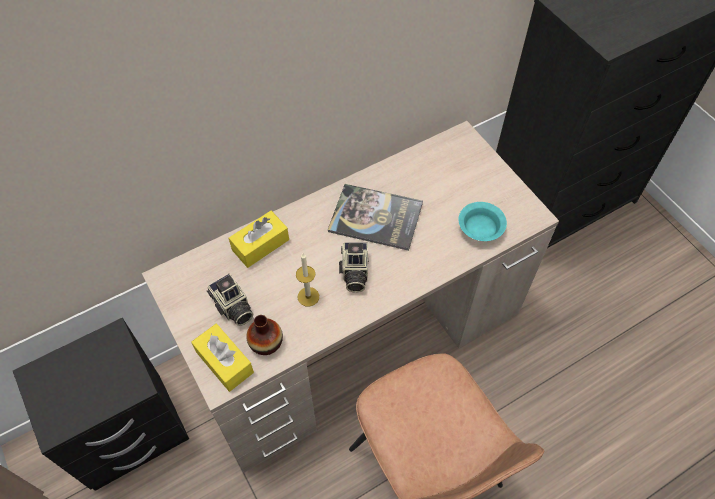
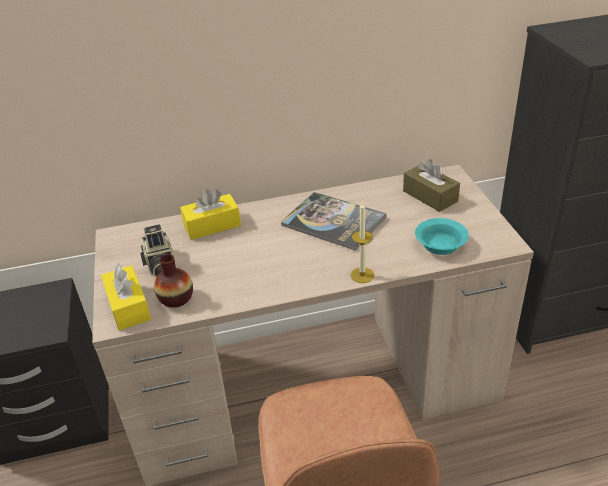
camera: 20 degrees right, 20 degrees down
(308, 296) = (236, 270): candle -> candle (362, 275)
(354, 273) = (291, 259): camera -> none
(453, 168) = (430, 196): none -> brown tissue box

